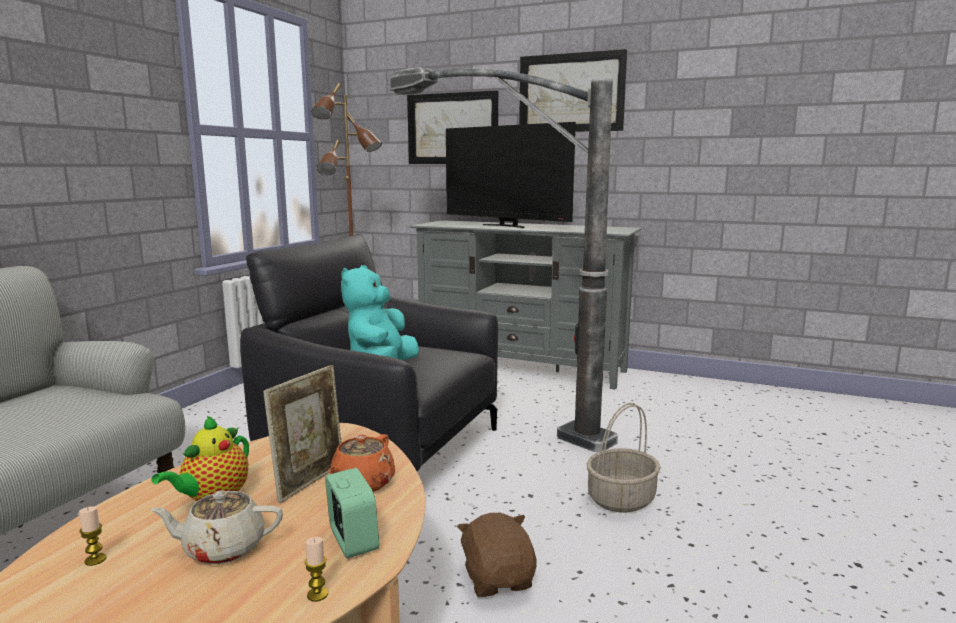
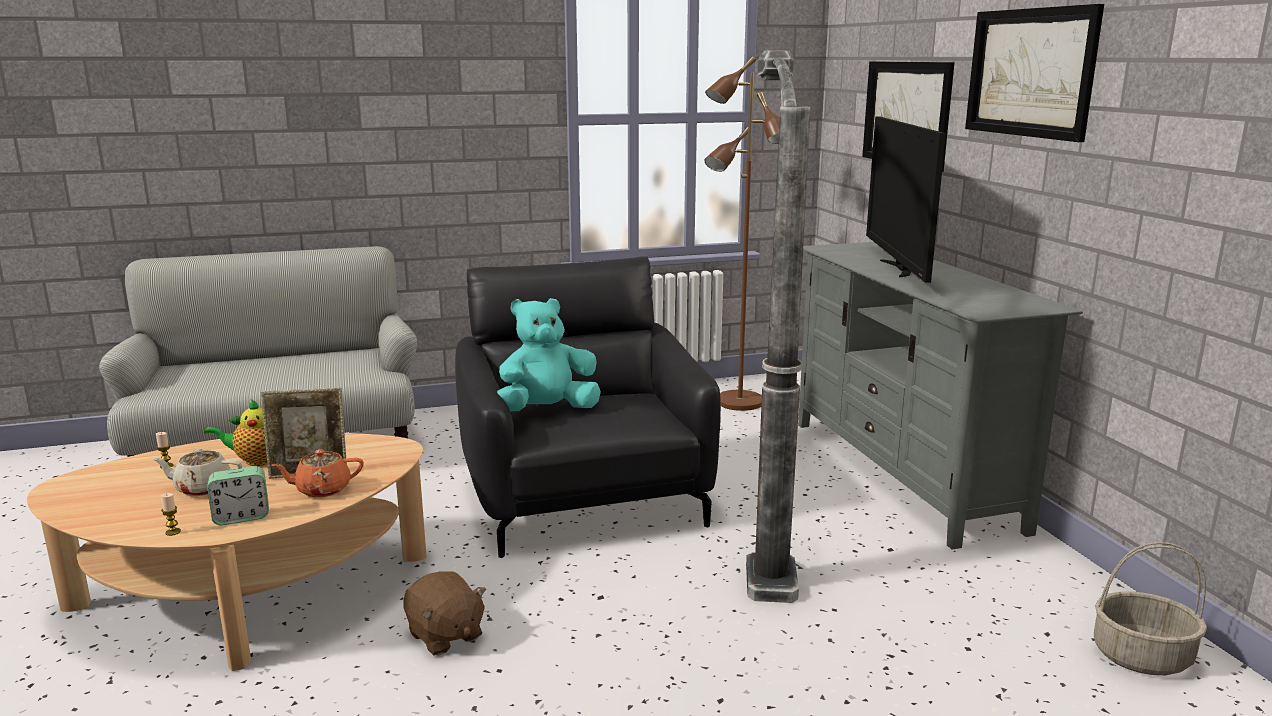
camera: 50 degrees right, 5 degrees up
(223, 548) = (202, 488): beige teapot -> beige teapot turned 45 degrees counterclockwise
(352, 540) = (241, 517): alarm clock -> alarm clock turned 45 degrees clockwise
(498, 579) = (445, 635): brown plush toy -> brown plush toy turned 105 degrees clockwise
(621, 498) = (663, 647): basket -> basket (1142, 656)

